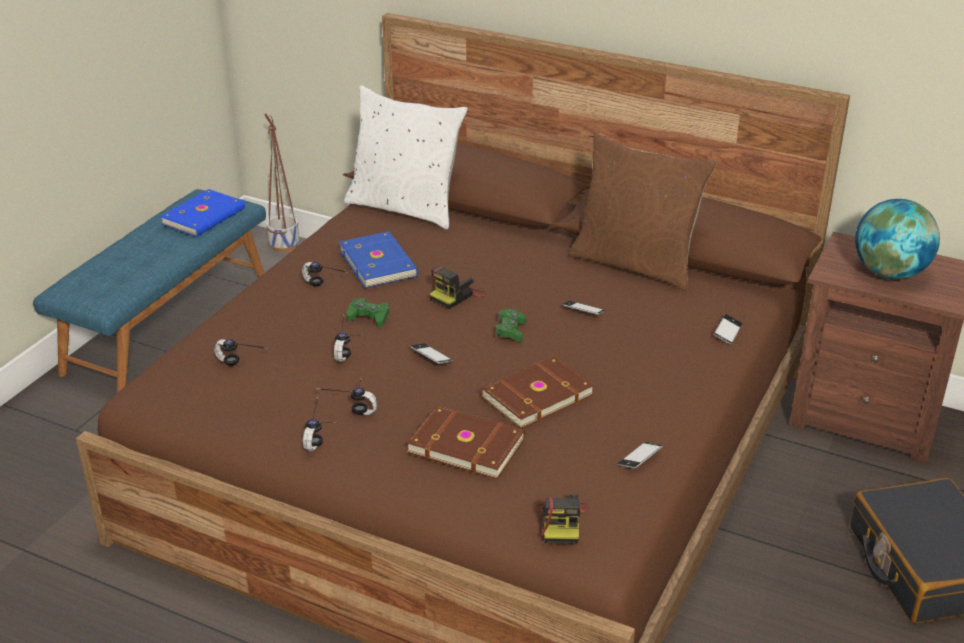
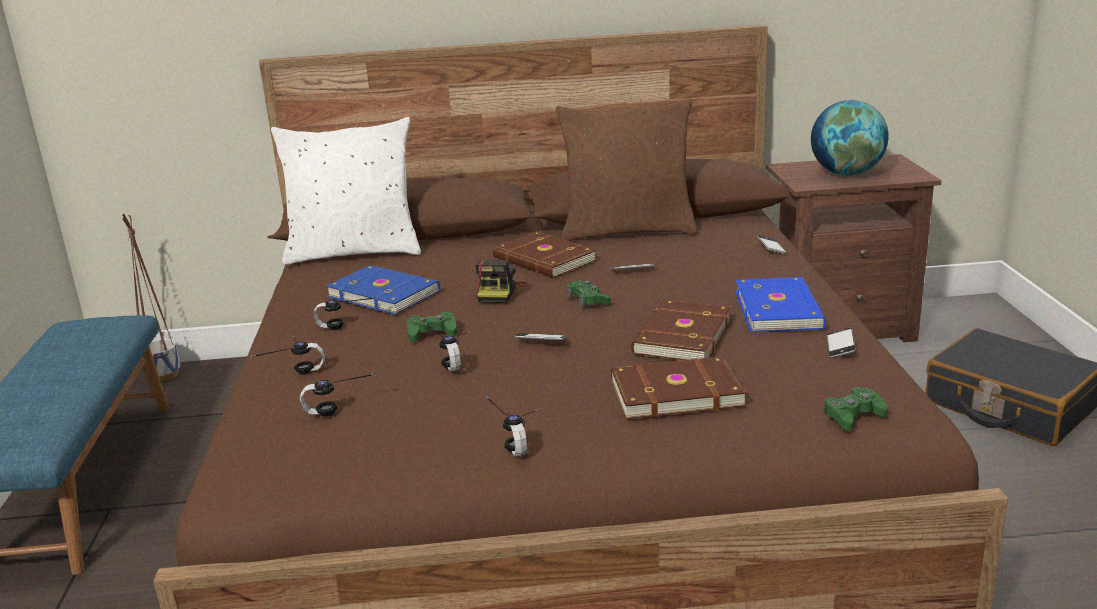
camera: 30 degrees left, 10 degrees down
(205, 217) = (95, 338): blue book -> blue book (780, 309)
(352, 407) = (513, 405): headphones -> headphones (292, 371)
(530, 272) = (543, 260): none -> brown book
(561, 522) = (853, 416): camera -> green game controller

